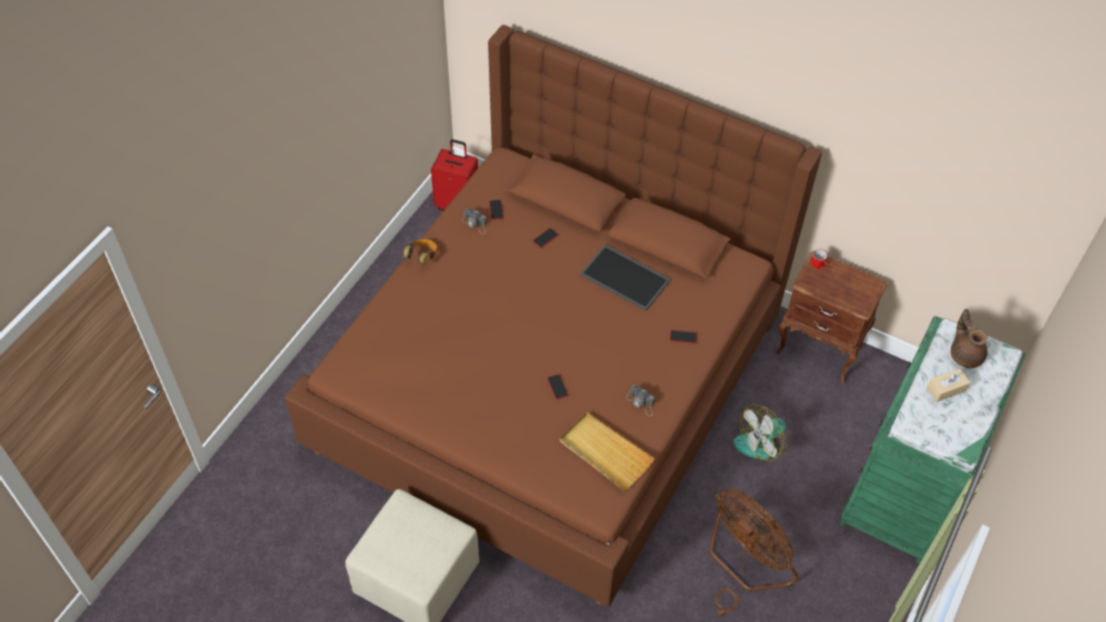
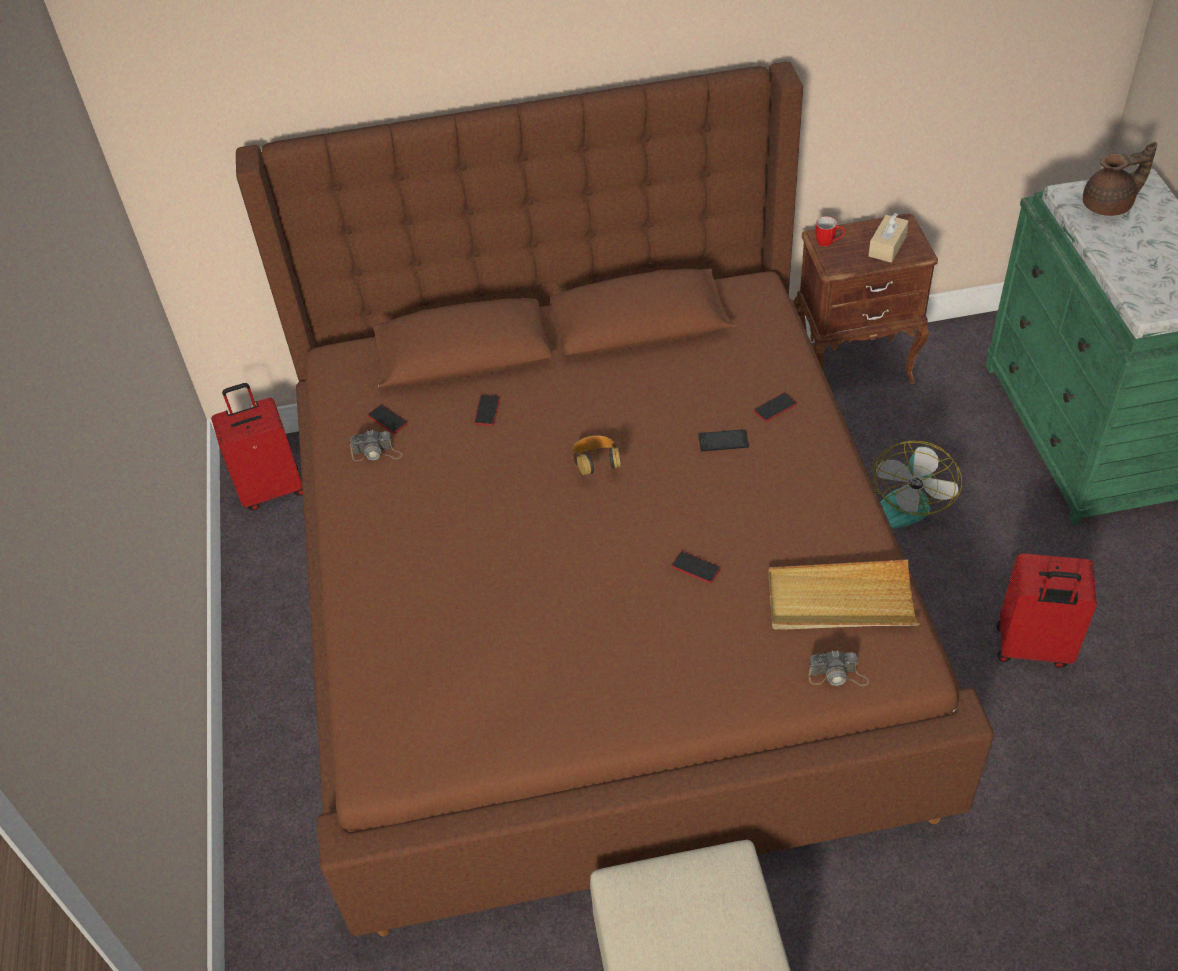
camera: 35 degrees left, 5 degrees down
(422, 257) = (346, 538): headphones -> headphones (596, 465)
(626, 277) = (635, 388): tray -> none
(638, 335) = (723, 441): none -> phone
(641, 403) = (814, 513): camera -> camera (837, 675)
(741, 565) = (1032, 648): brown fan -> red suitcase
(946, 389) = (1136, 250): beige tissue box -> beige tissue box (887, 246)
(965, 354) = (1109, 205): brown teapot -> brown teapot turned 135 degrees clockwise

